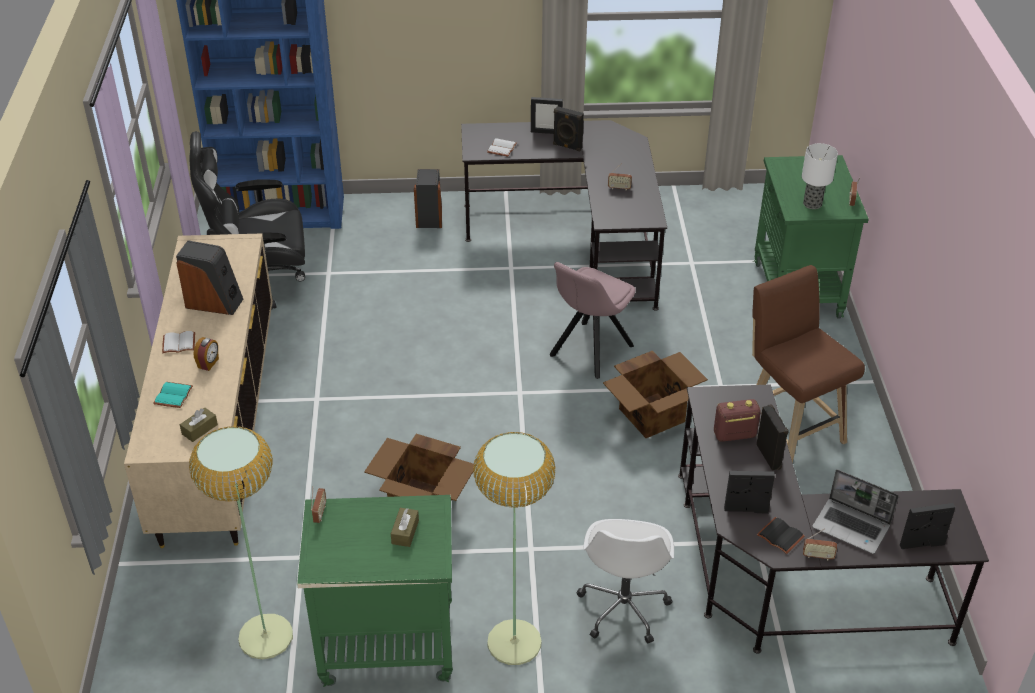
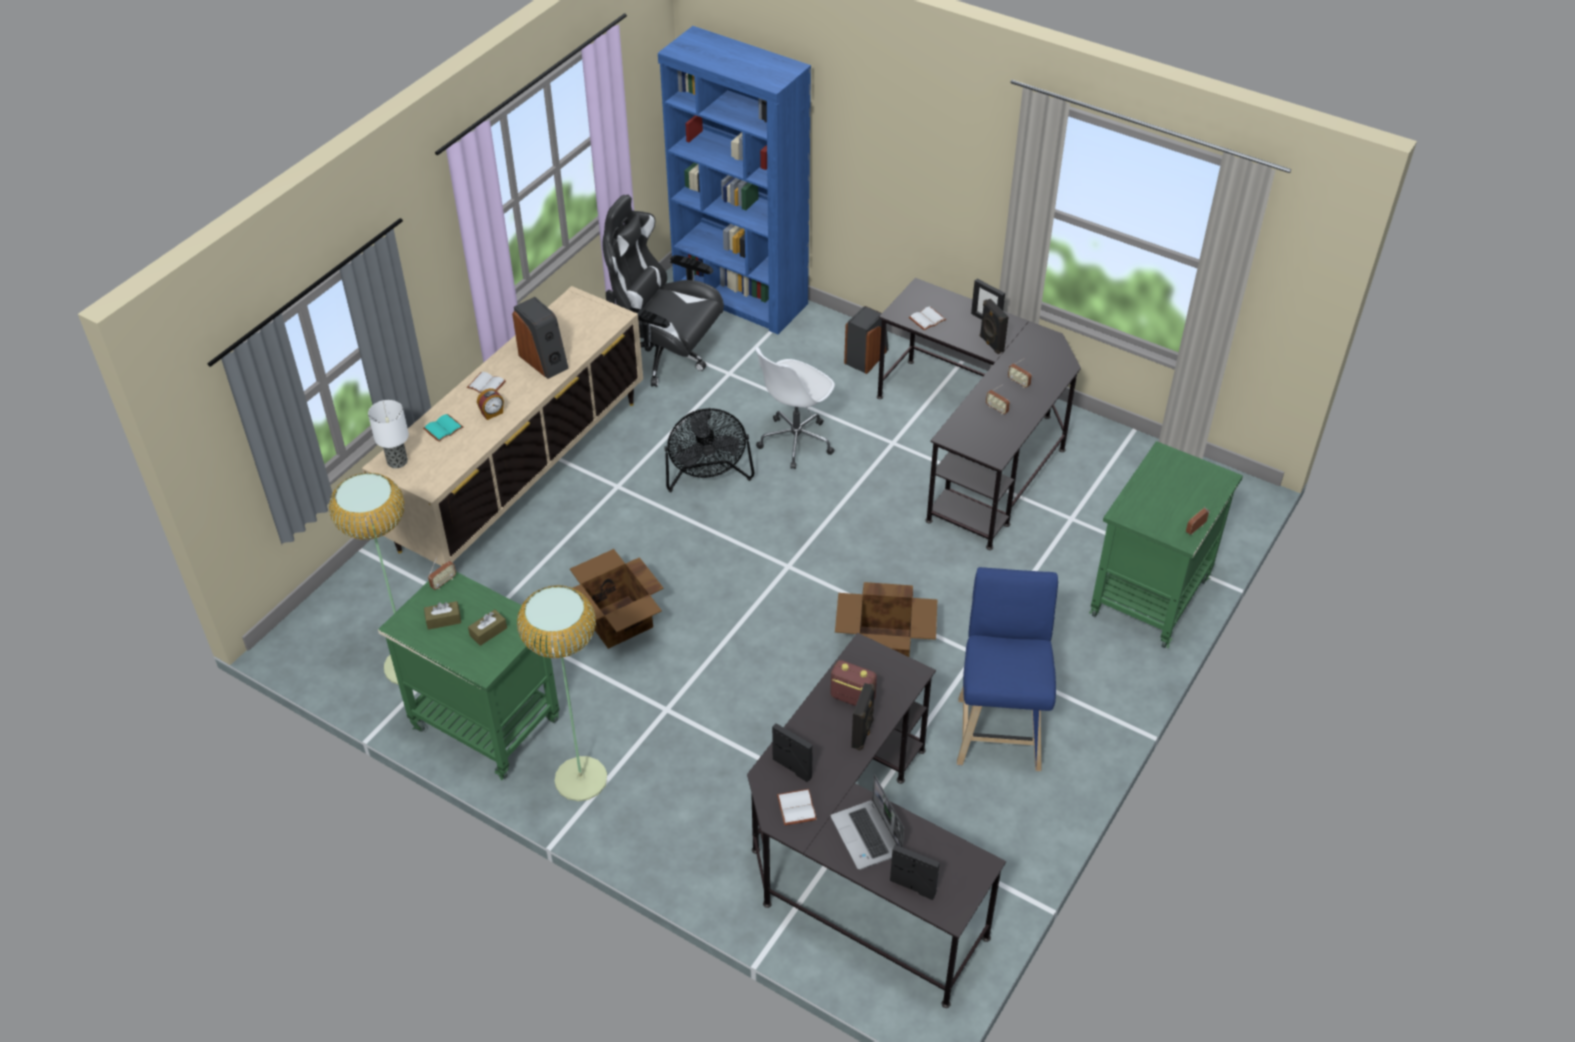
camera: 35 degrees right, 5 degrees up
(199, 429) = (436, 467): brown tissue box -> brown tissue box (443, 620)
(382, 356) = (704, 474): none -> black fan
(590, 350) = (888, 558): pink chair -> none
(623, 611) = (689, 805): white office chair -> white office chair (794, 443)
(779, 536) = (795, 807): black book -> white book
(789, 429) = (999, 728): brown stool -> blue stool
(812, 204) = (1150, 513): table lamp -> table lamp (397, 462)
(818, 556) = (809, 843): radio -> radio (1018, 382)

